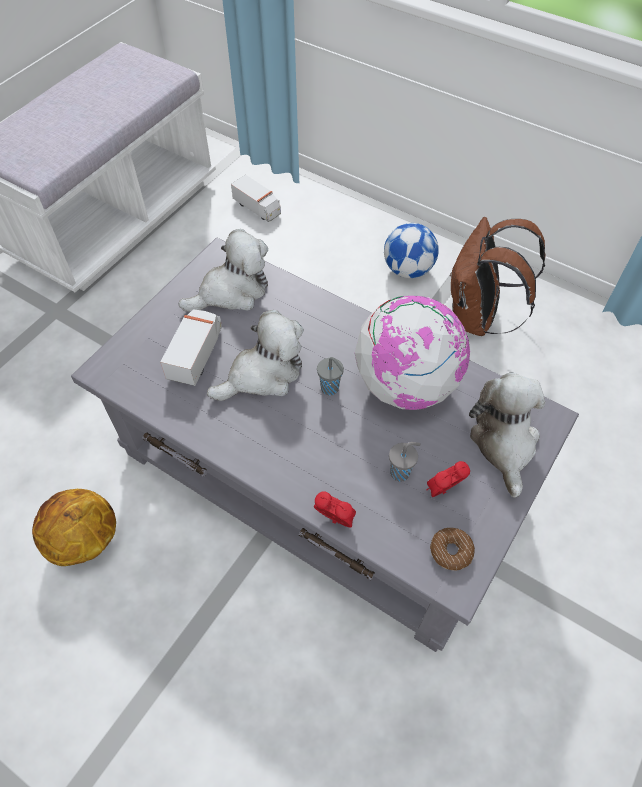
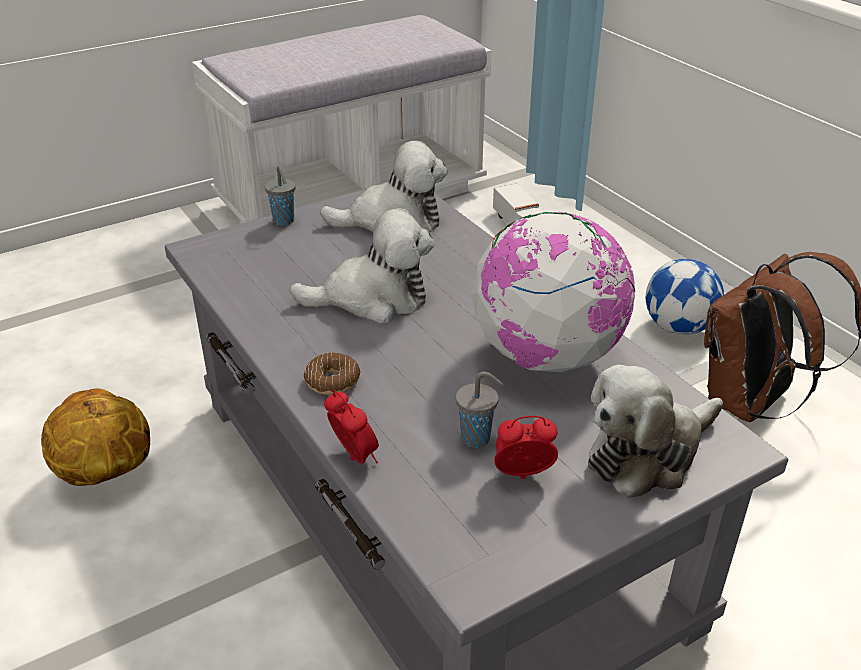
camera: 25 degrees right, 20 degrees down
(196, 354) = (310, 262): toy truck -> none
(330, 389) = (445, 333): grey cup -> grey cup (284, 221)
(451, 551) = (488, 543): donut -> donut (332, 381)
(504, 443) = (648, 454): plush toy -> plush toy turned 150 degrees counterclockwise

